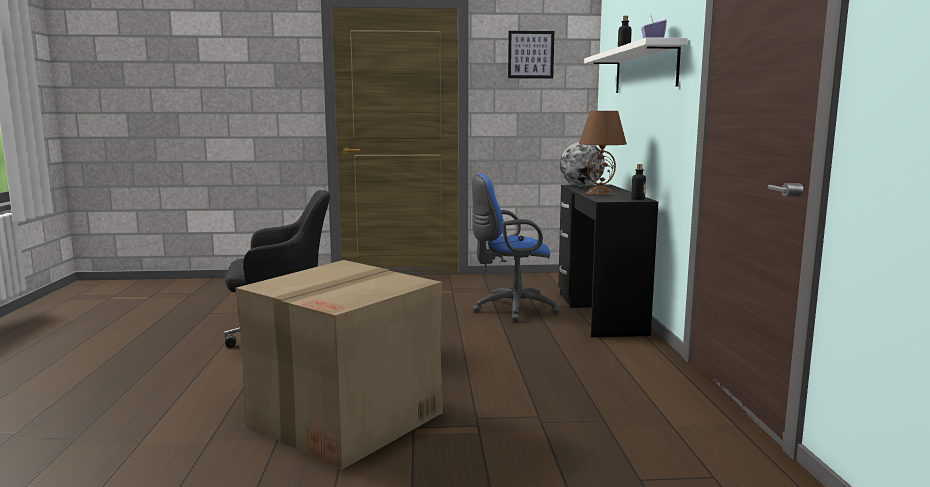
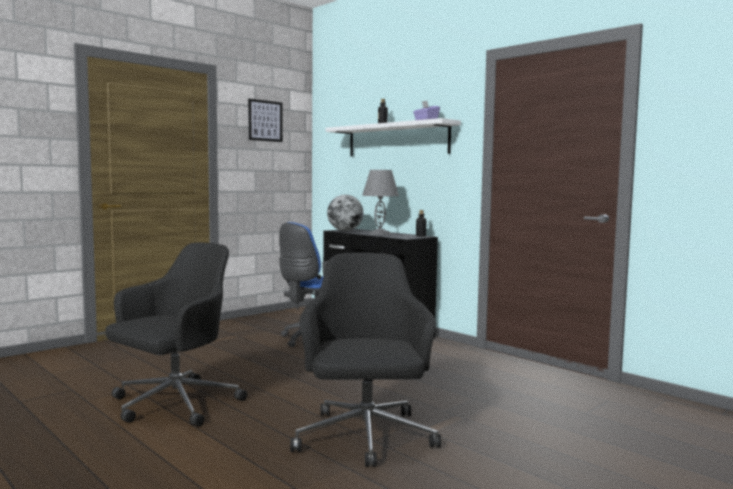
camera: 40 degrees left, 5 degrees down
(347, 418) = (365, 438): cardboard box -> black office chair
(600, 193) = (380, 234): brown table lamp -> grey table lamp

